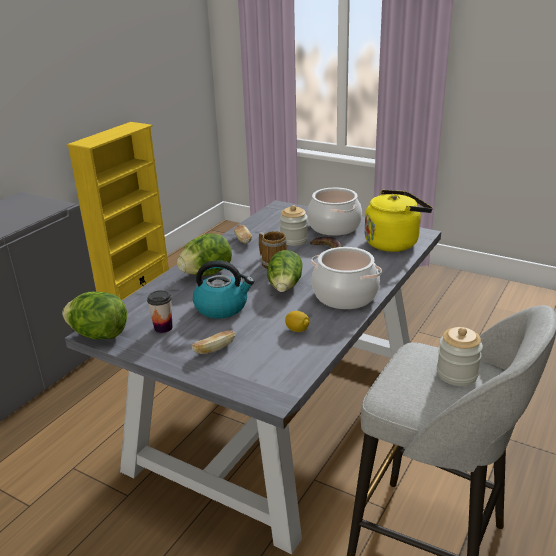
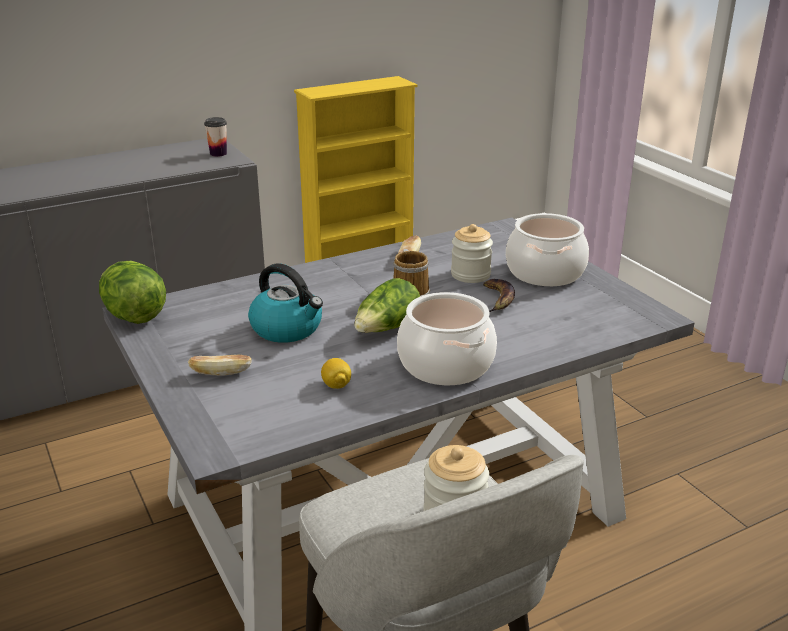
camera: 30 degrees right, 0 degrees up
(163, 328) = (201, 330): cup -> cup (218, 154)
(207, 273) = (320, 284): lettuce -> none
(394, 242) = (601, 317): yellow kettle -> none

